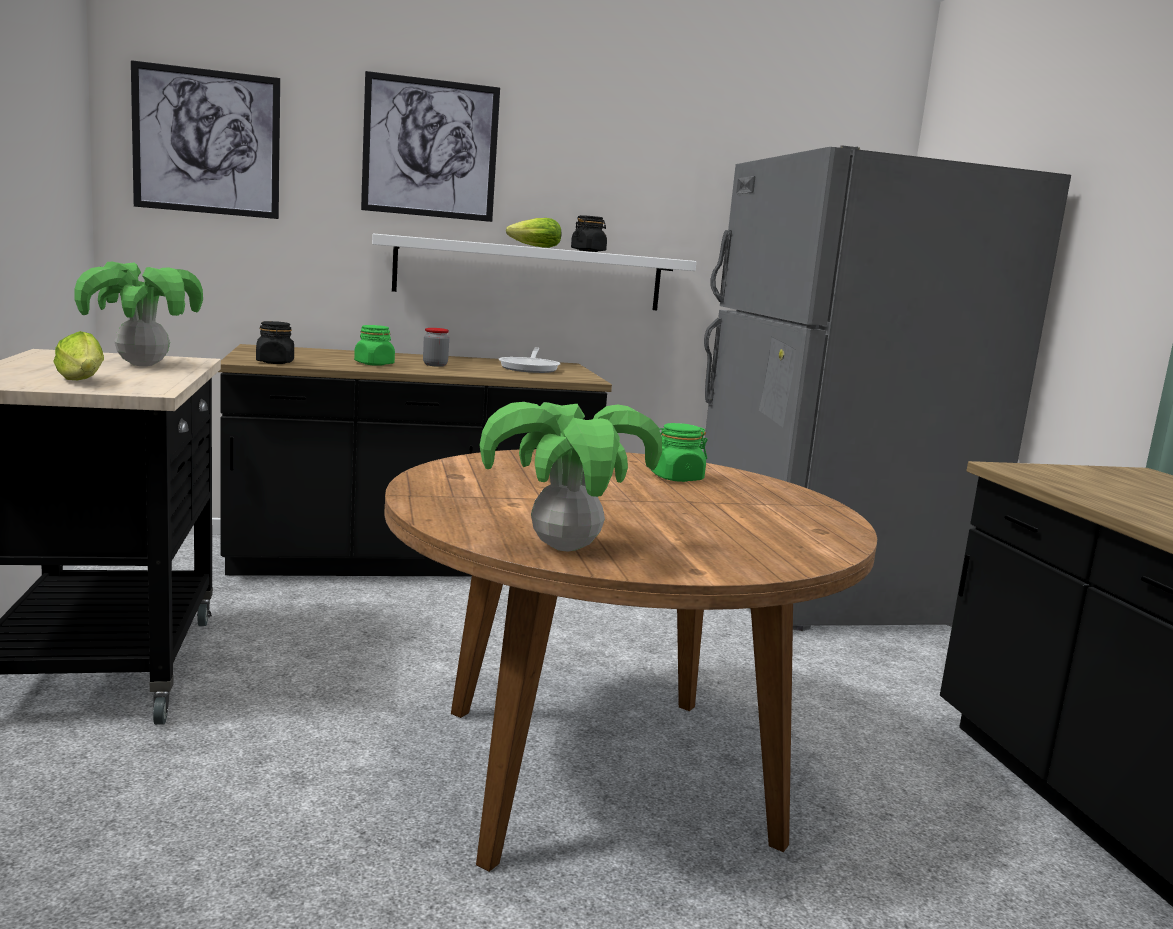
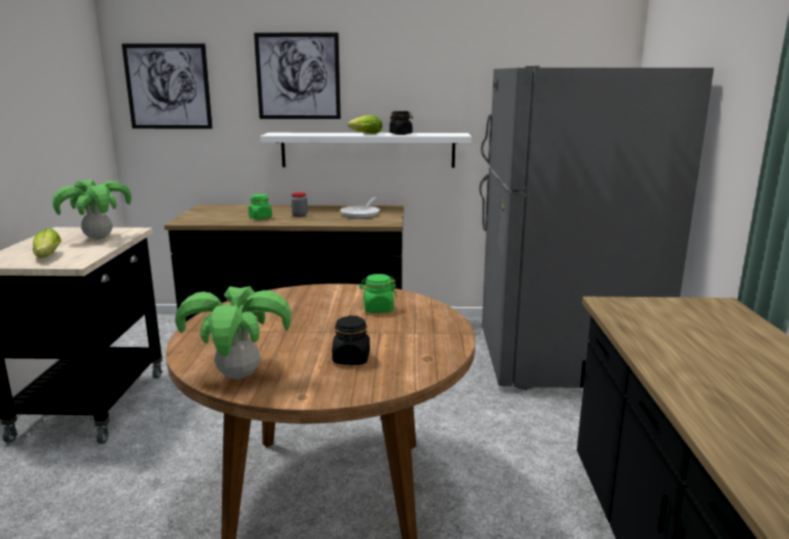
camera: 15 degrees right, 5 degrees up
(275, 362) = (199, 221): black jar -> black jar (351, 359)

